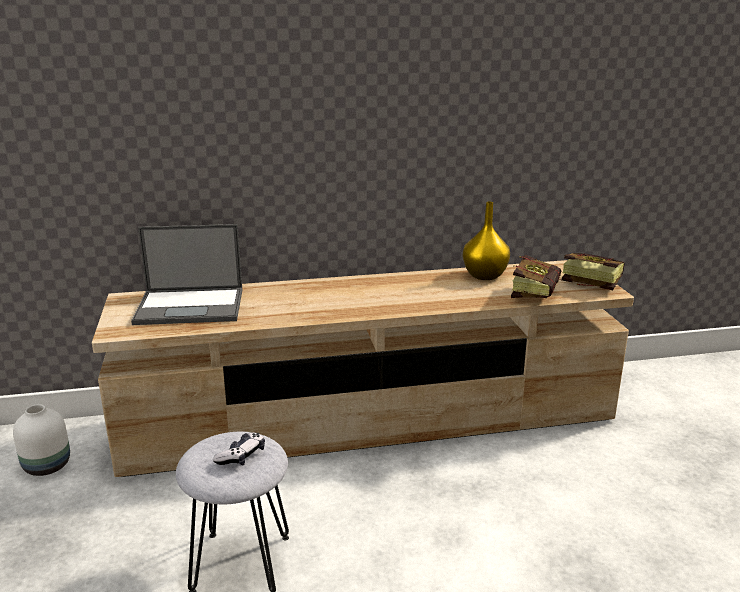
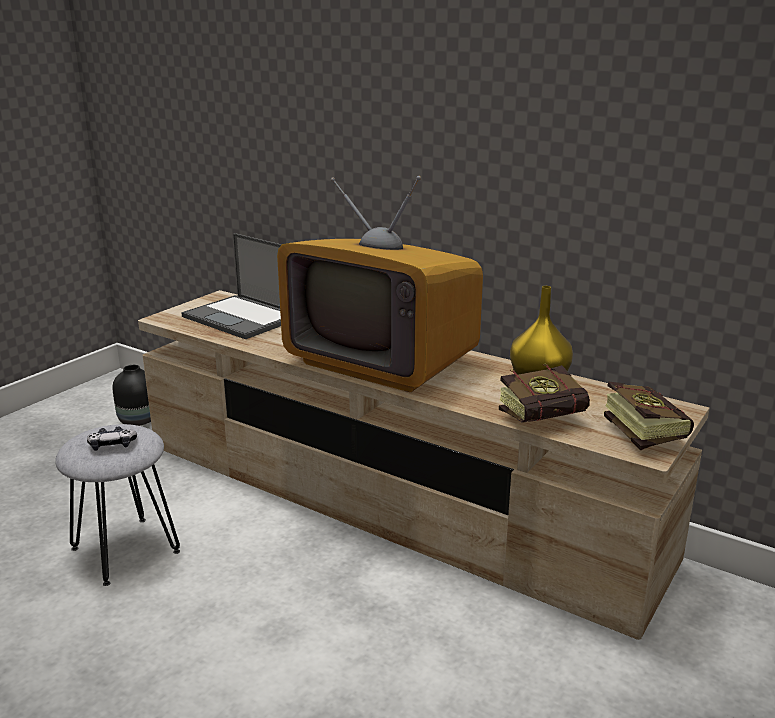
camera: 45 degrees right, 0 degrees up
(48, 465) = (139, 420): white vase -> black vase
(373, 298) = (382, 362): none -> television

